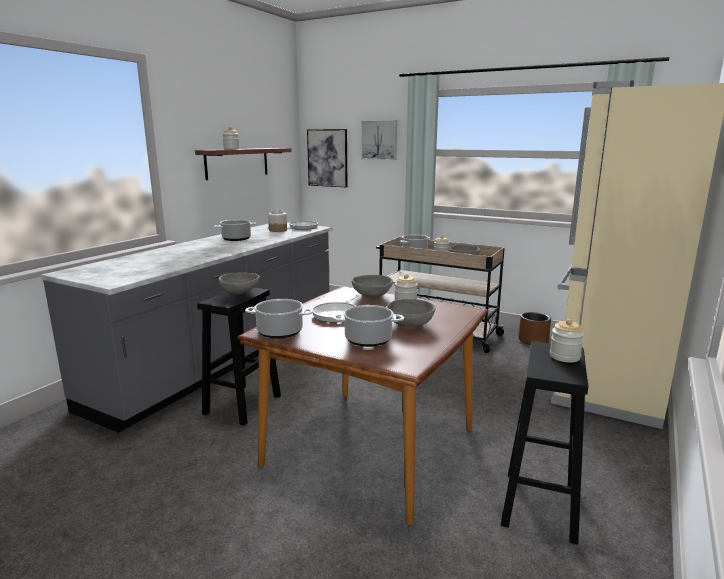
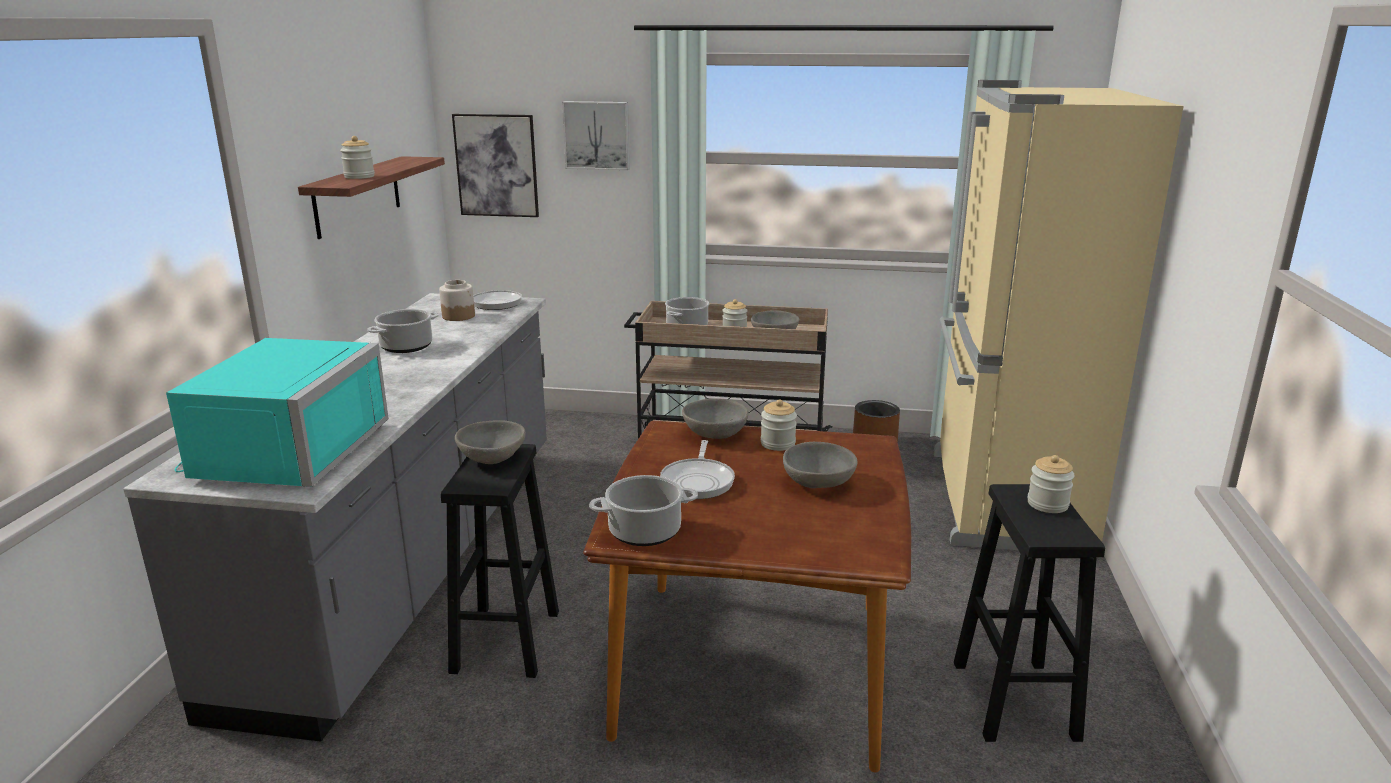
camera: 20 degrees left, 5 degrees up
(124, 269) = (282, 451): none -> turquoise microwave
(369, 339) = (786, 522): cooking pot -> none

